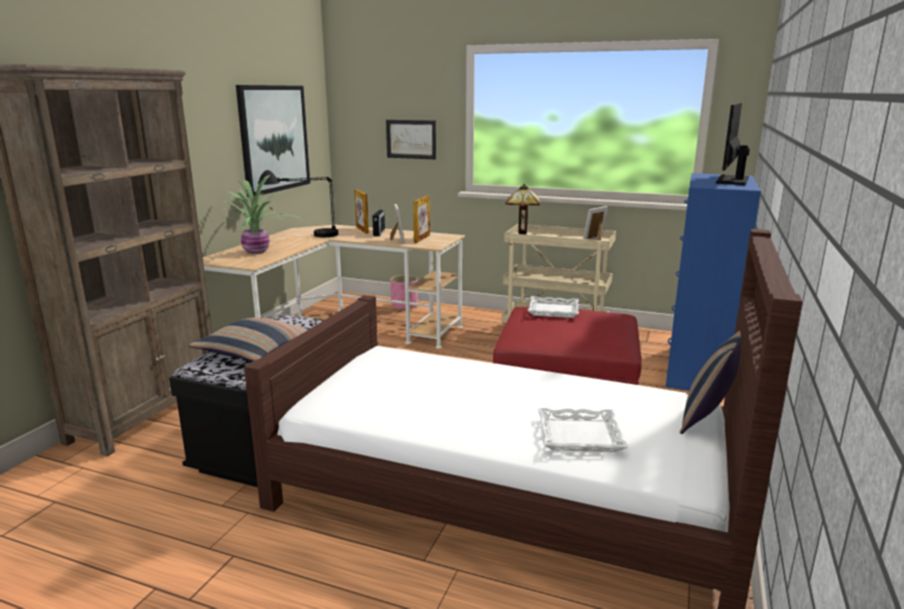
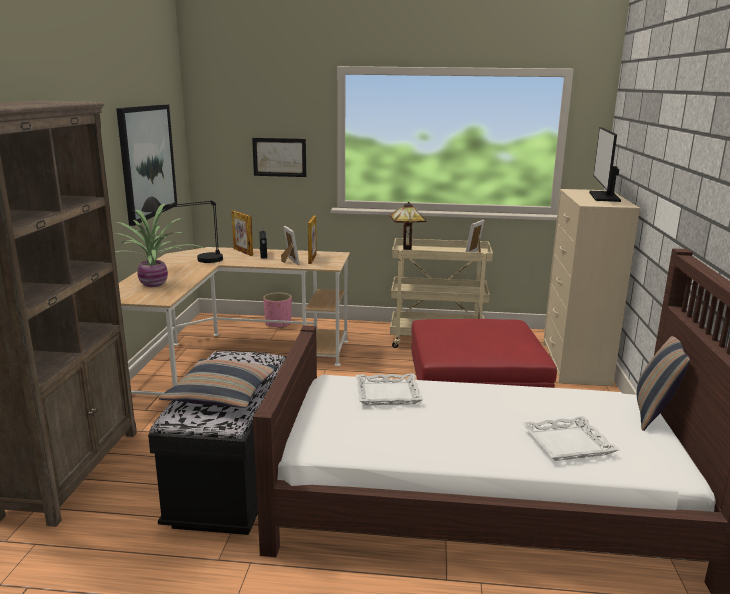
camera: 15 degrees left, 0 degrees up
(553, 310) = (455, 322): white tray -> white tray (388, 394)
(697, 370) = (575, 364): blue dresser -> beige dresser

